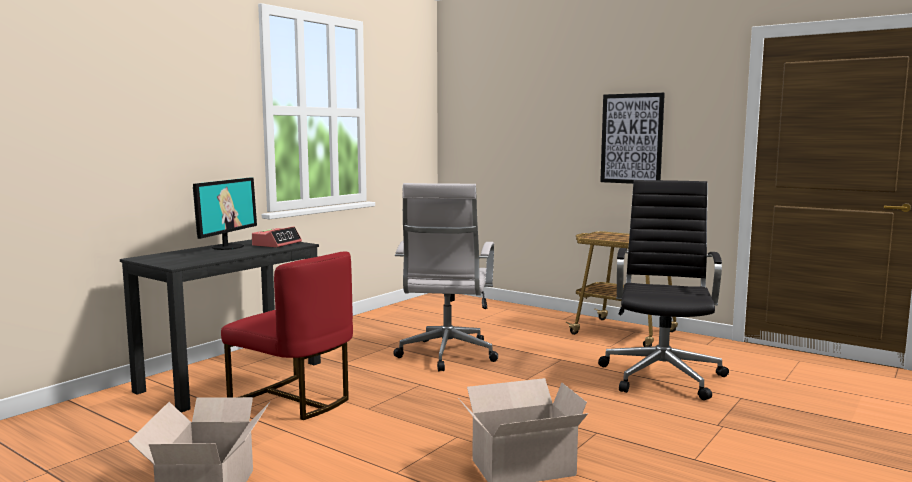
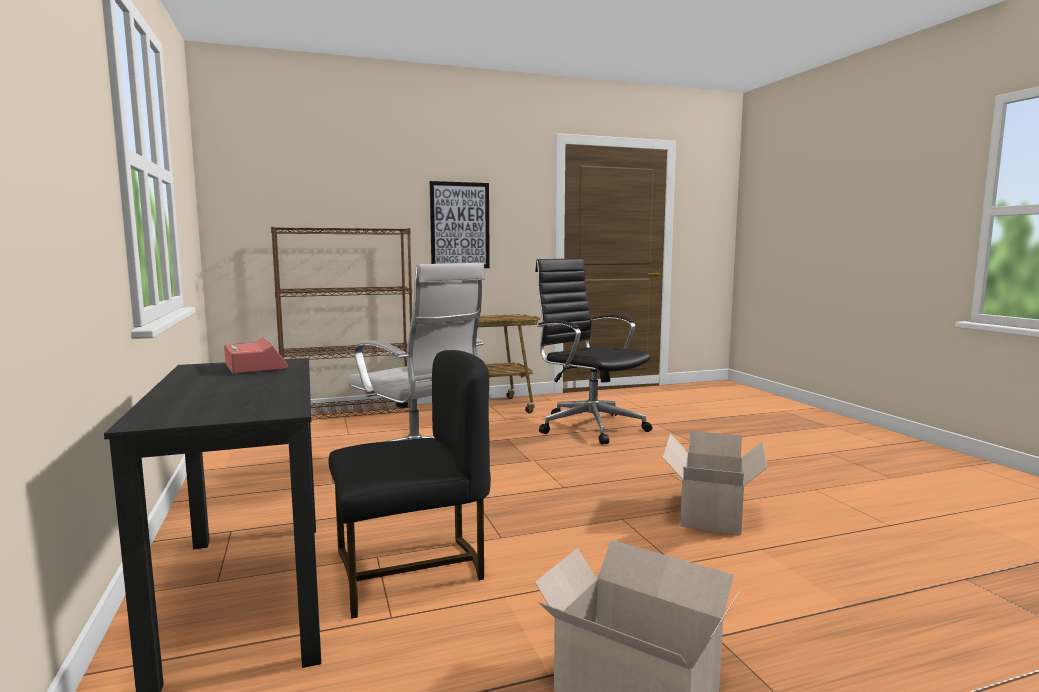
camera: 55 degrees left, 0 degrees up
(227, 247) = (203, 382): monitor -> none
(294, 400) = (411, 570): red chair -> black chair
(511, 310) = (350, 417): none -> brown bookcase

